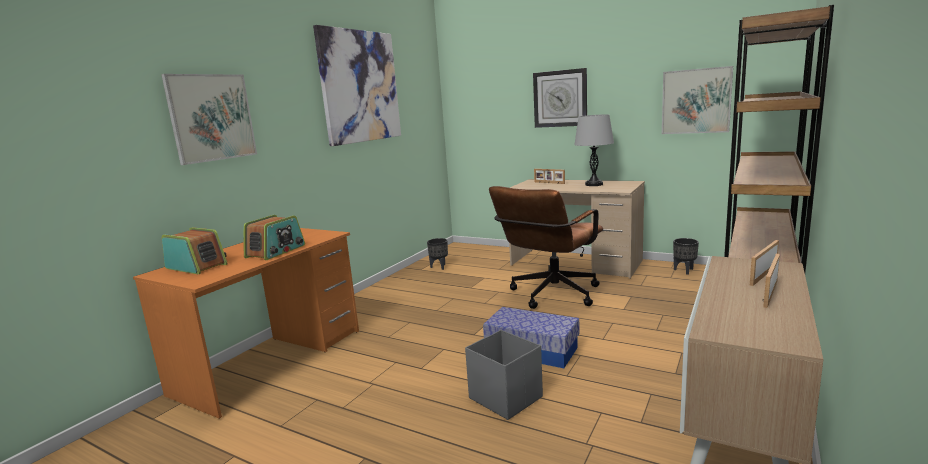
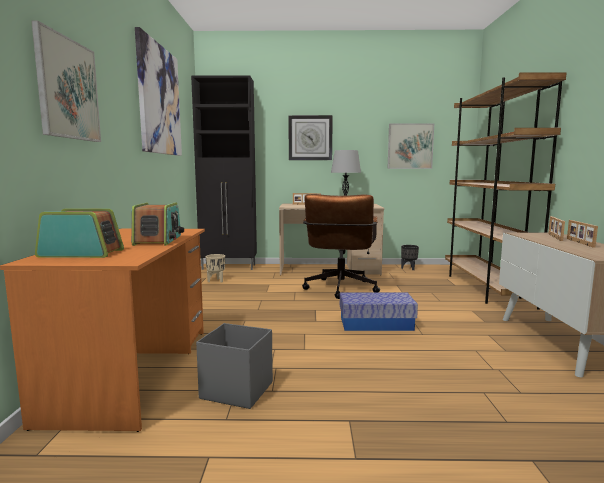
camera: 30 degrees left, 5 degrees down
(439, 267) = (216, 281): black planter -> beige planter
(472, 249) = (229, 267): none -> black cabinet
(505, 397) = (400, 355): grey storage box -> grey storage box (236, 390)

